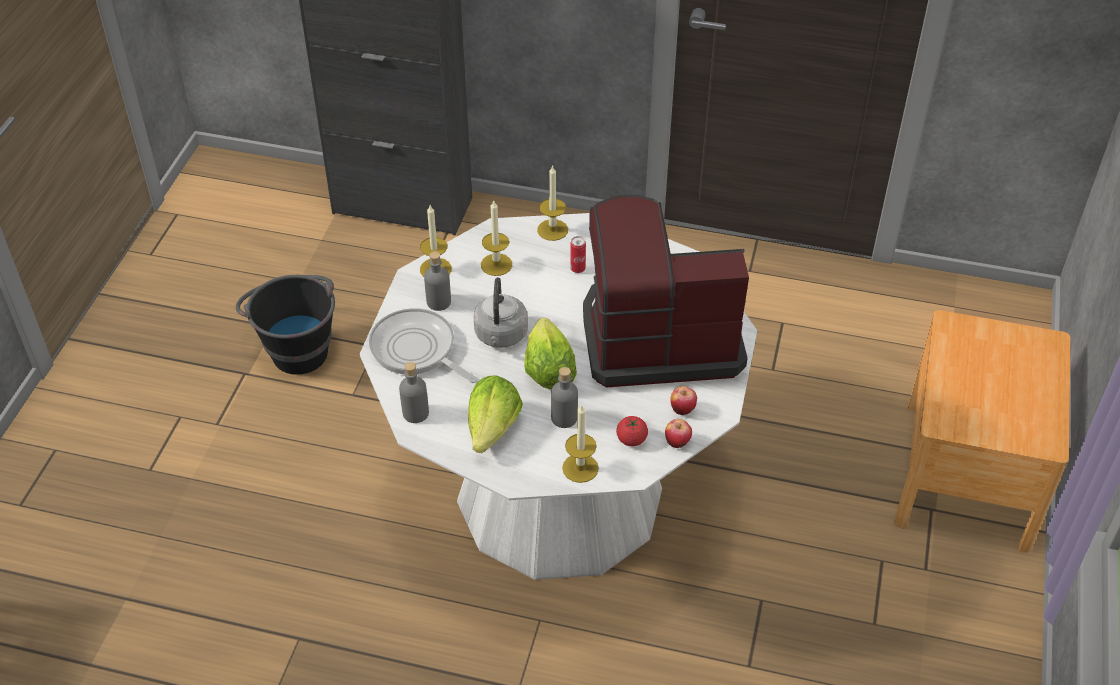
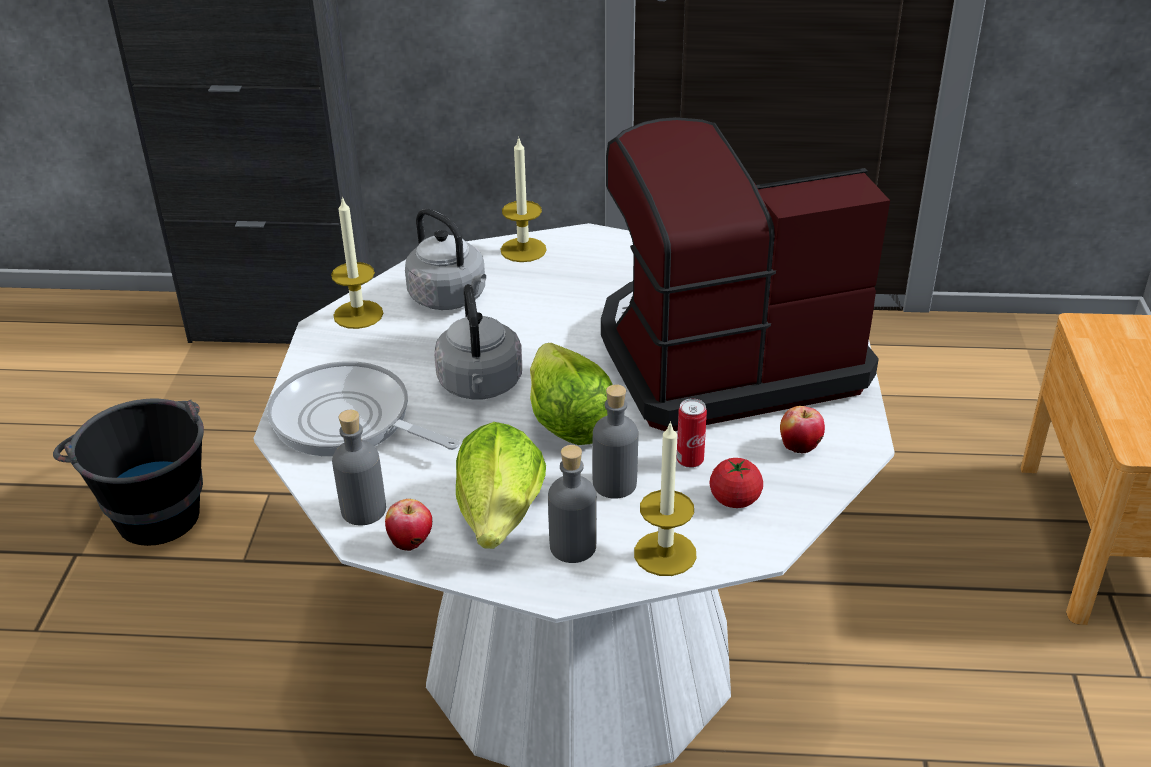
camera: 10 degrees left, 10 degrees down
(438, 302) = (371, 354): grey bottle -> grey bottle (573, 547)
(496, 264) = (450, 299): candle -> grey kettle
(577, 269) = (574, 290): can -> can (690, 461)
(677, 442) = (810, 494): apple -> apple (411, 543)

